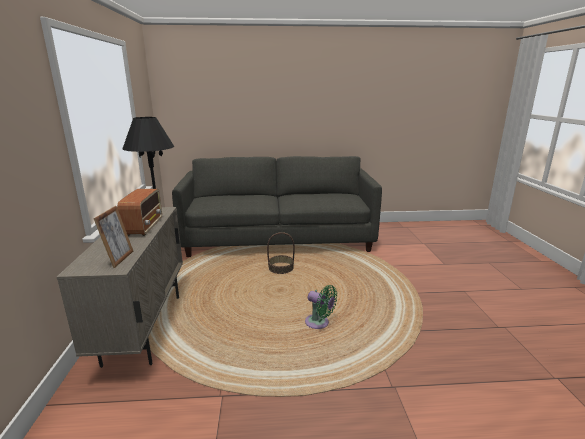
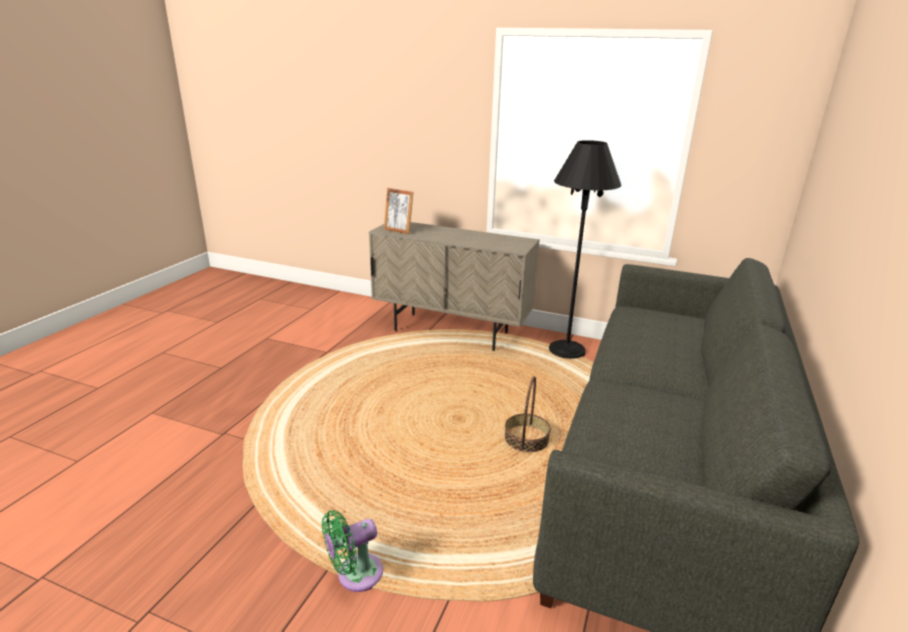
camera: 115 degrees right, 5 degrees up
(144, 227) = (466, 240): radio -> none
(319, 323) = (359, 425): green fan -> green fan (355, 575)

